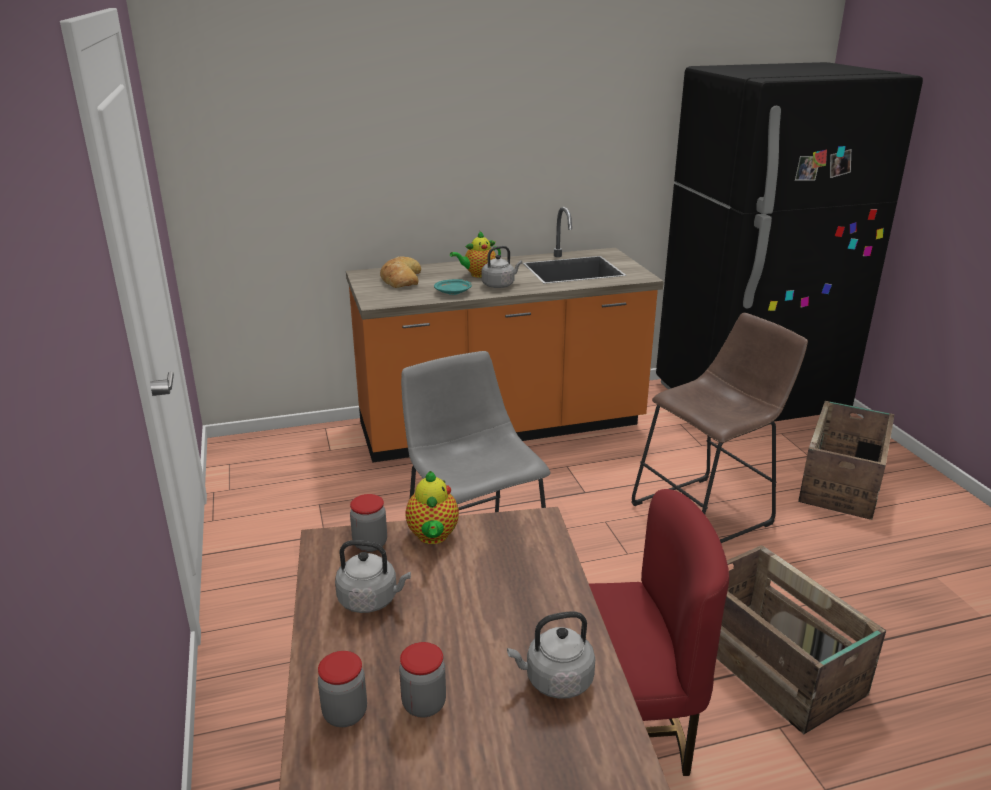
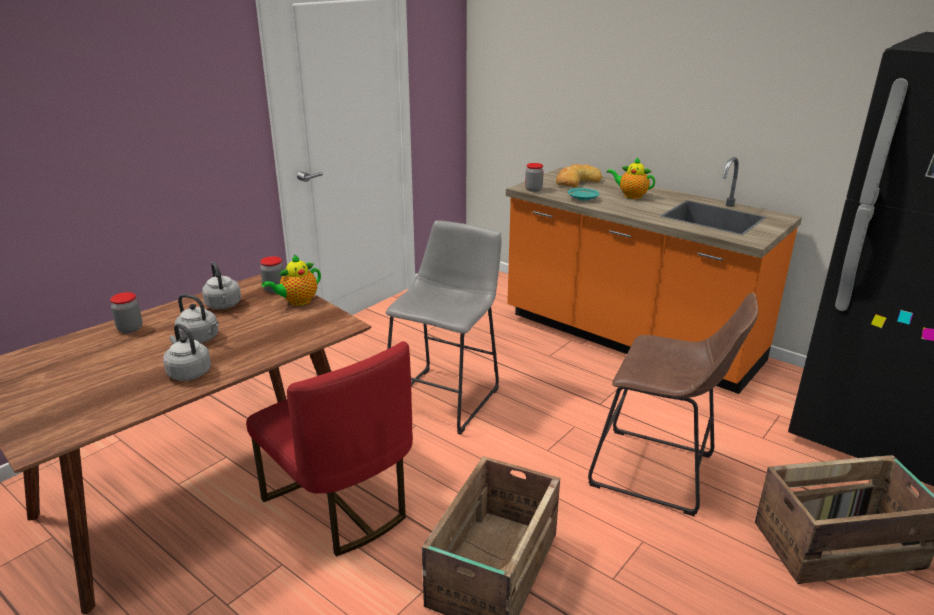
camera: 55 degrees right, 0 degrees up
(424, 704) = (147, 344): jar -> jar (533, 189)
(499, 285) = (625, 206): grey kettle -> grey kettle (201, 339)

